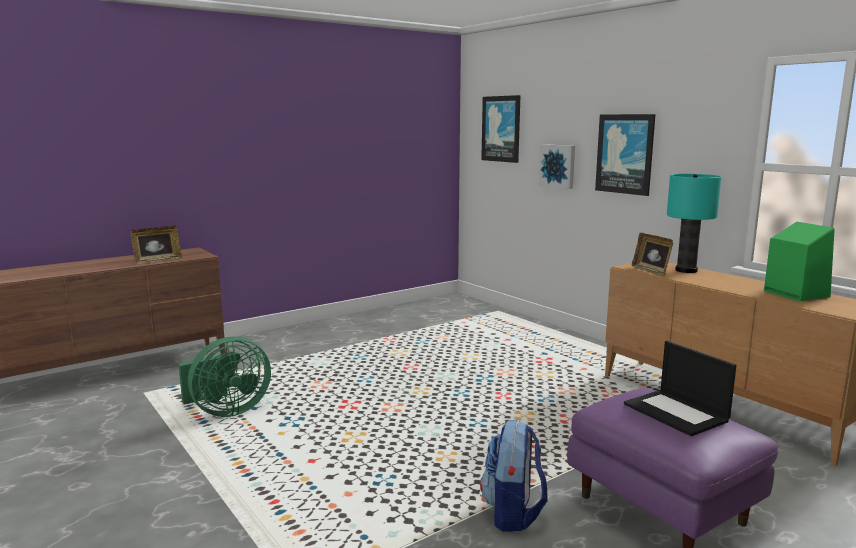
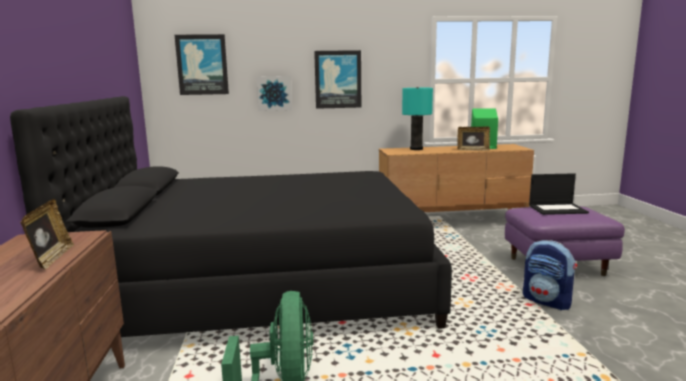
camera: 60 degrees left, 0 degrees up
(382, 360) = (263, 286): none -> black bed
(651, 271) = (410, 152): picture frame -> picture frame (473, 150)

